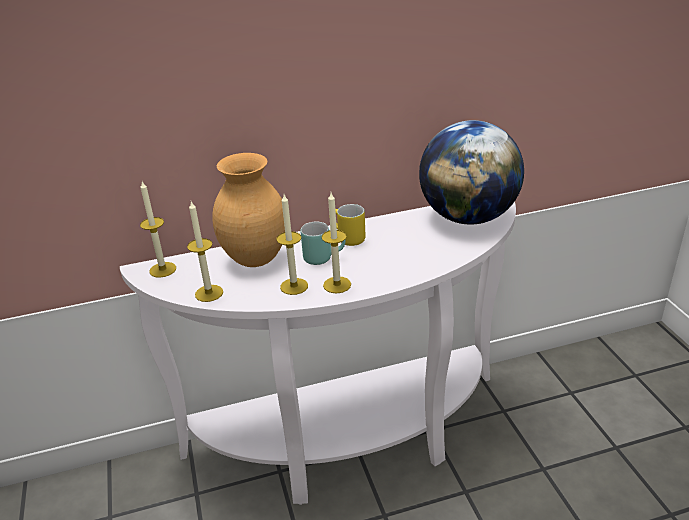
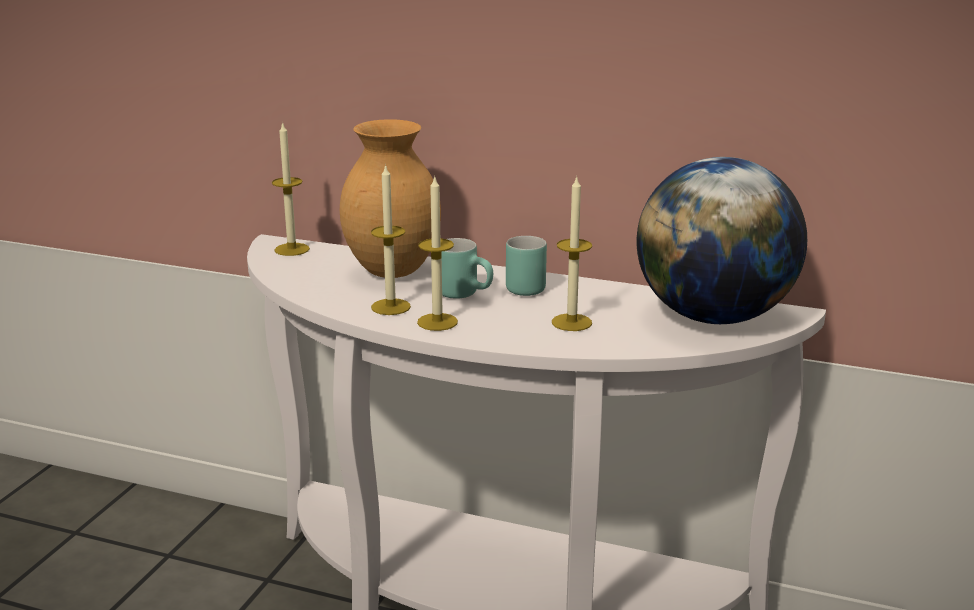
camera: 35 degrees right, 10 degrees down
(209, 293) = (300, 282): candle -> candle (571, 322)
(345, 239) = (520, 286): yellow mug -> turquoise mug

